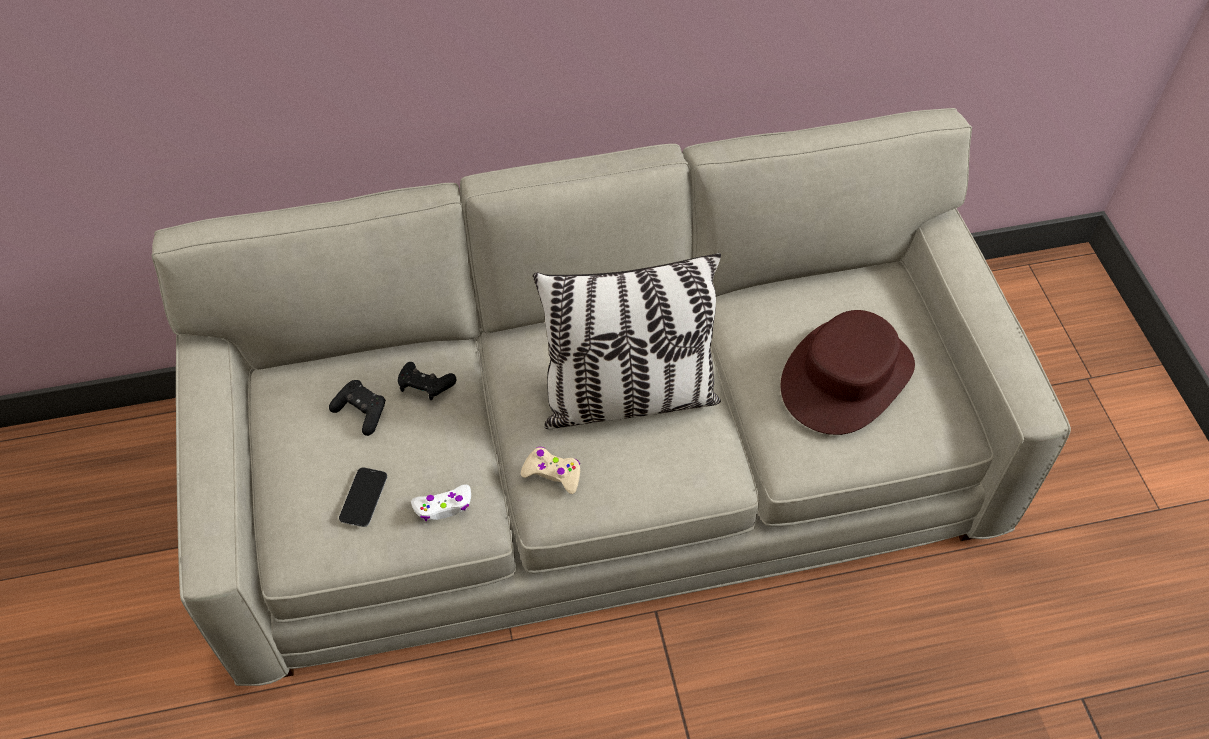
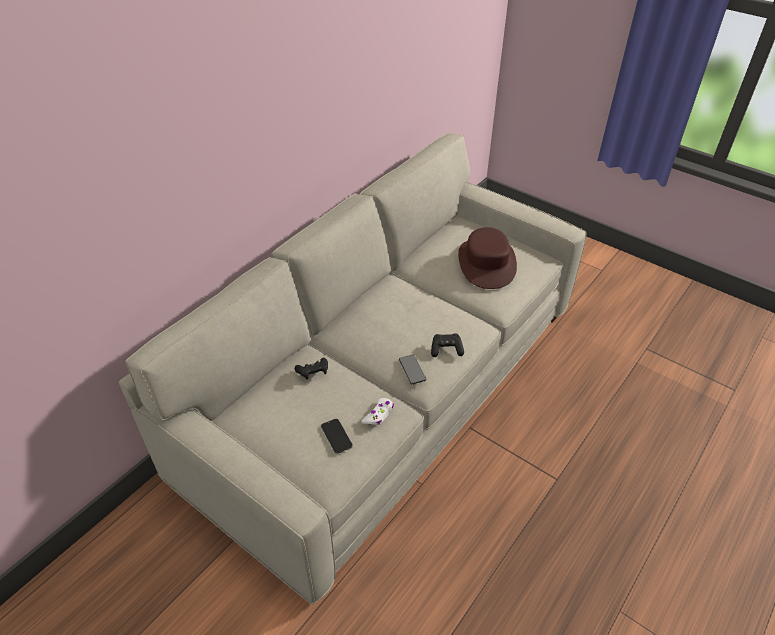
camera: 40 degrees left, 10 degrees down
(361, 412) = (293, 402): black game controller -> black game controller (446, 349)
(552, 473) = (412, 370): beige game controller -> phone
(629, 398) = (411, 321): pillow -> none

